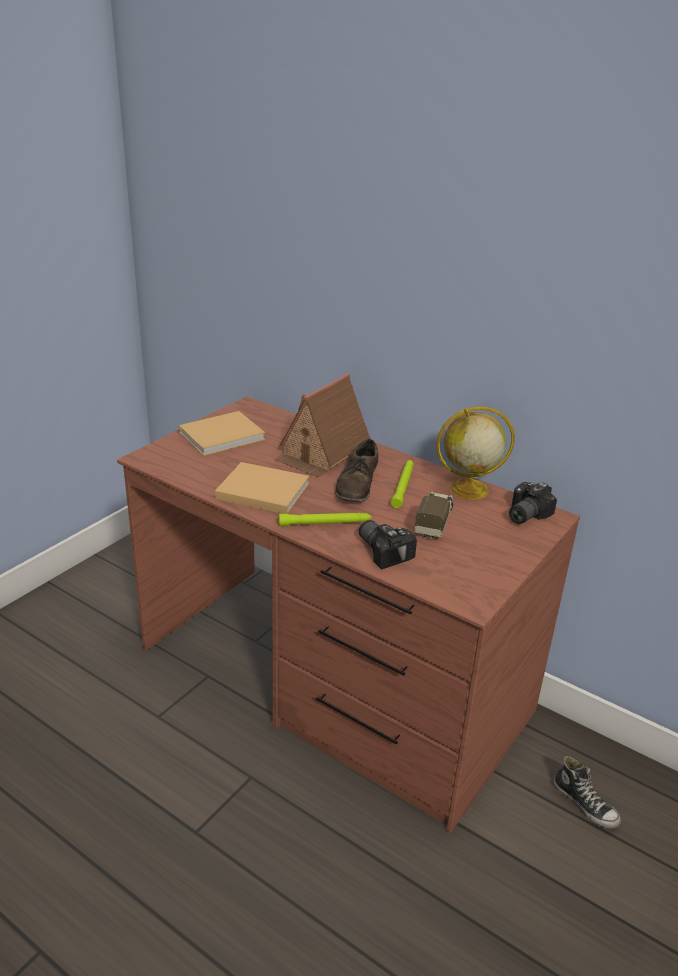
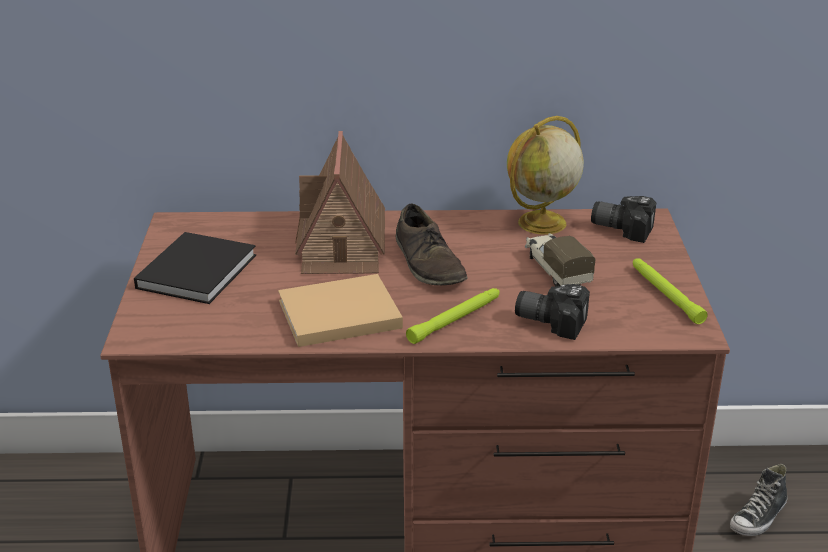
camera: 35 degrees left, 0 degrees up
(224, 435) = (199, 270): beige book -> black book
(403, 486) = (476, 246): green flashlight -> green flashlight (665, 294)
(524, 514) = (622, 227): camera -> camera turned 105 degrees clockwise
(585, 804) = (758, 518): shoe -> shoe turned 120 degrees clockwise

